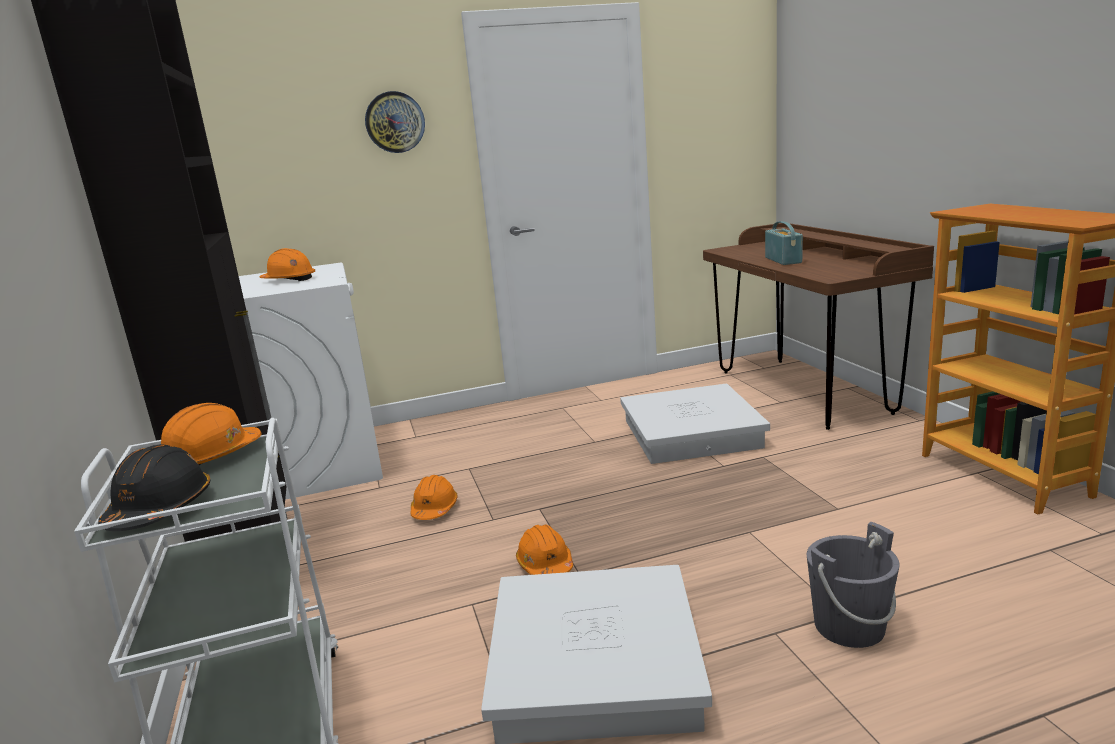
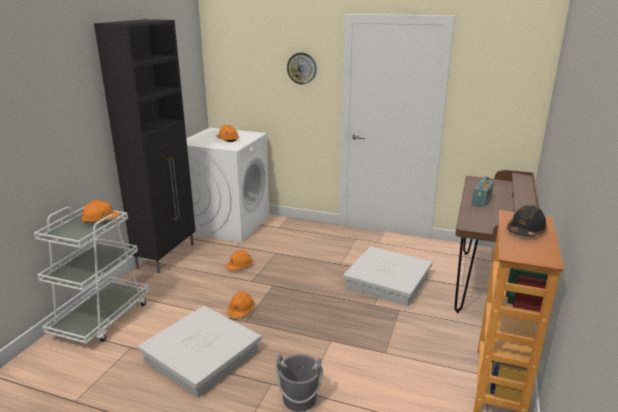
camera: 35 degrees right, 5 degrees up
(161, 510) = (63, 234): black hard hat -> black hard hat (525, 231)

